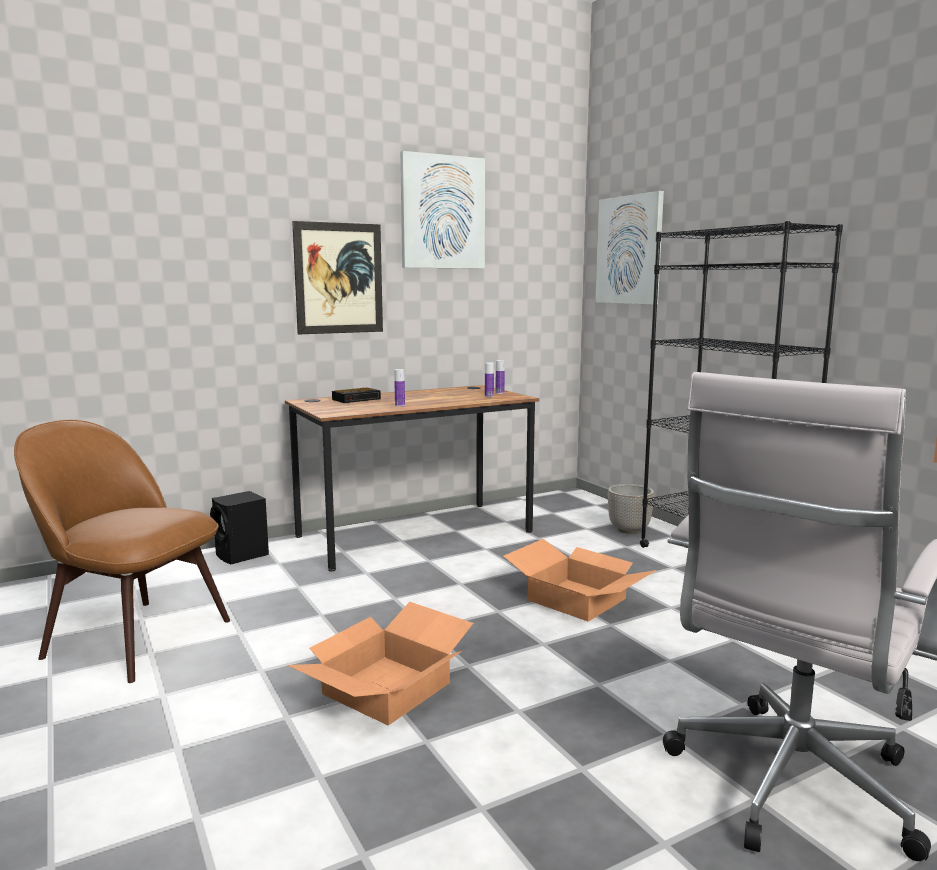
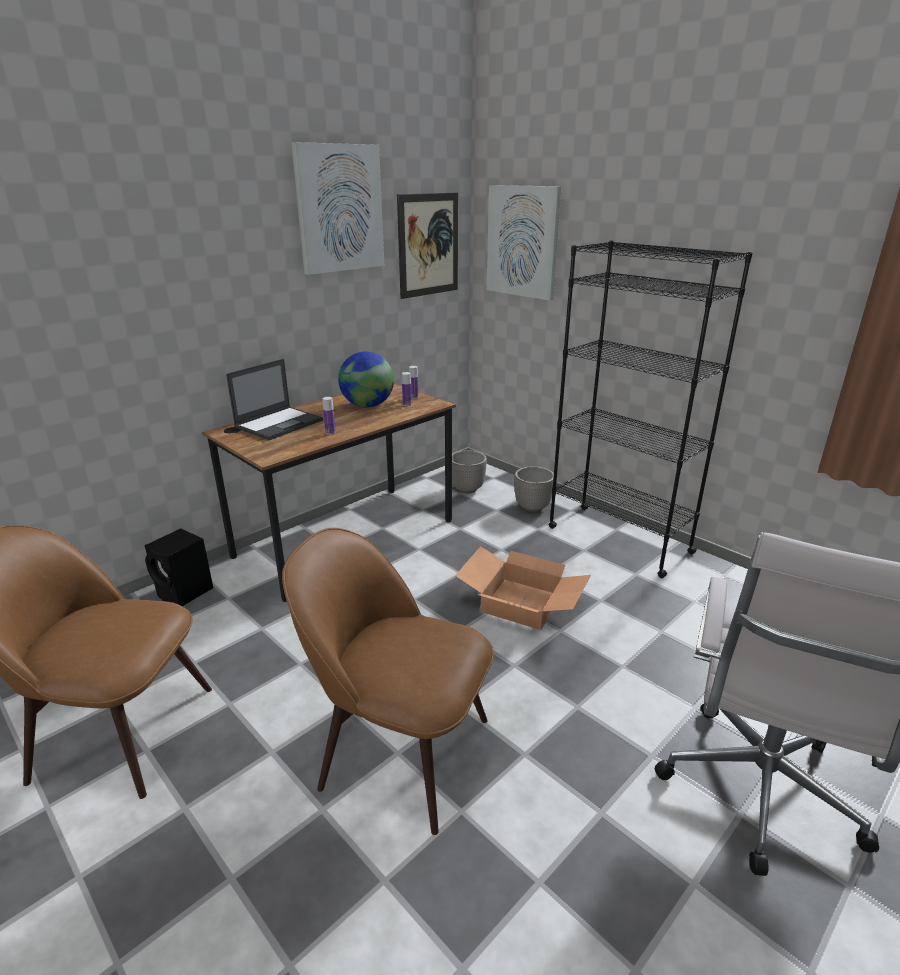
camera: 15 degrees left, 15 degrees up
(339, 278) = (241, 294): picture -> picture (428, 245)
(357, 399) = (280, 423): alarm clock -> laptop
(386, 687) = (399, 749): cardboard box -> brown chair
(449, 395) = (367, 405): none -> globe
(562, 510) = (467, 489): none -> planter

